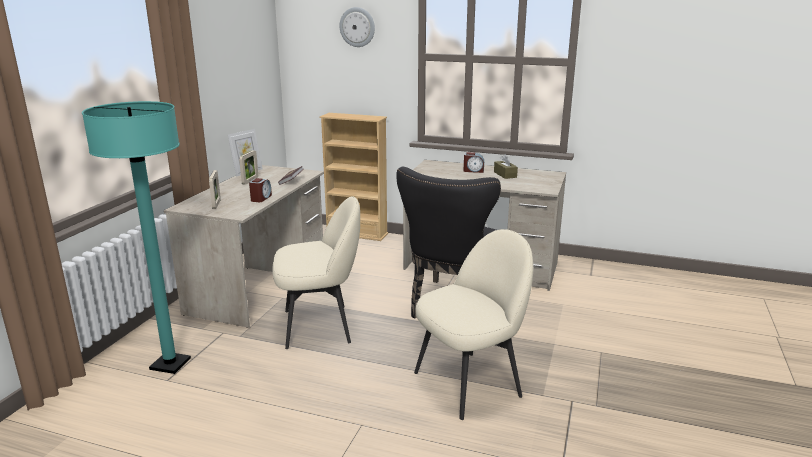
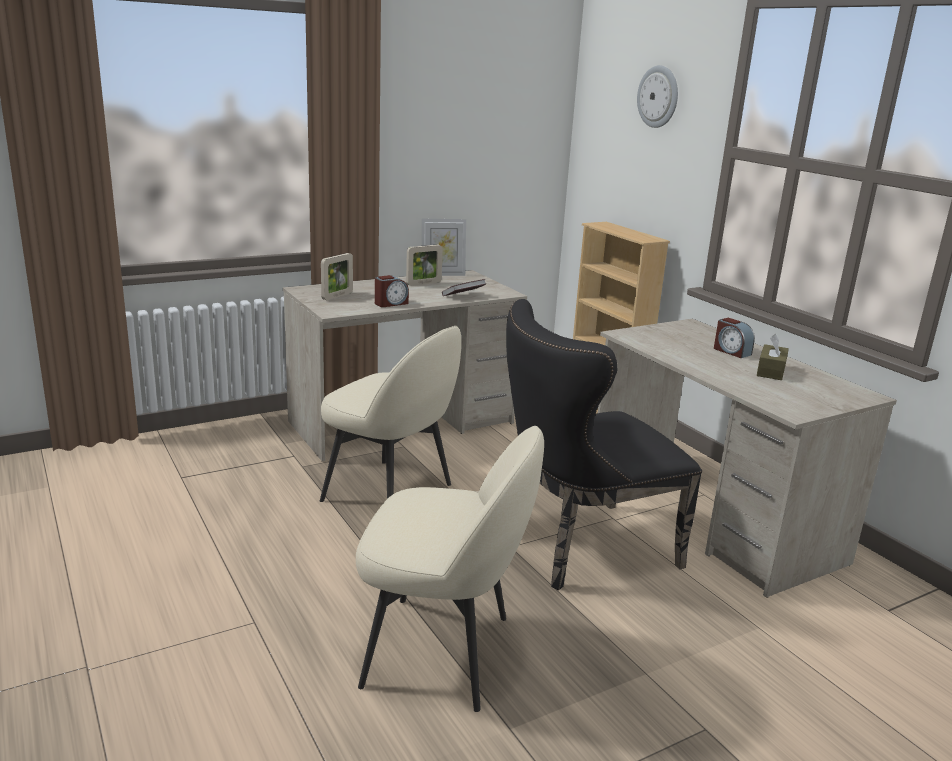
camera: 40 degrees right, 0 degrees up
(170, 364) = (206, 464): turquoise floor lamp -> none

